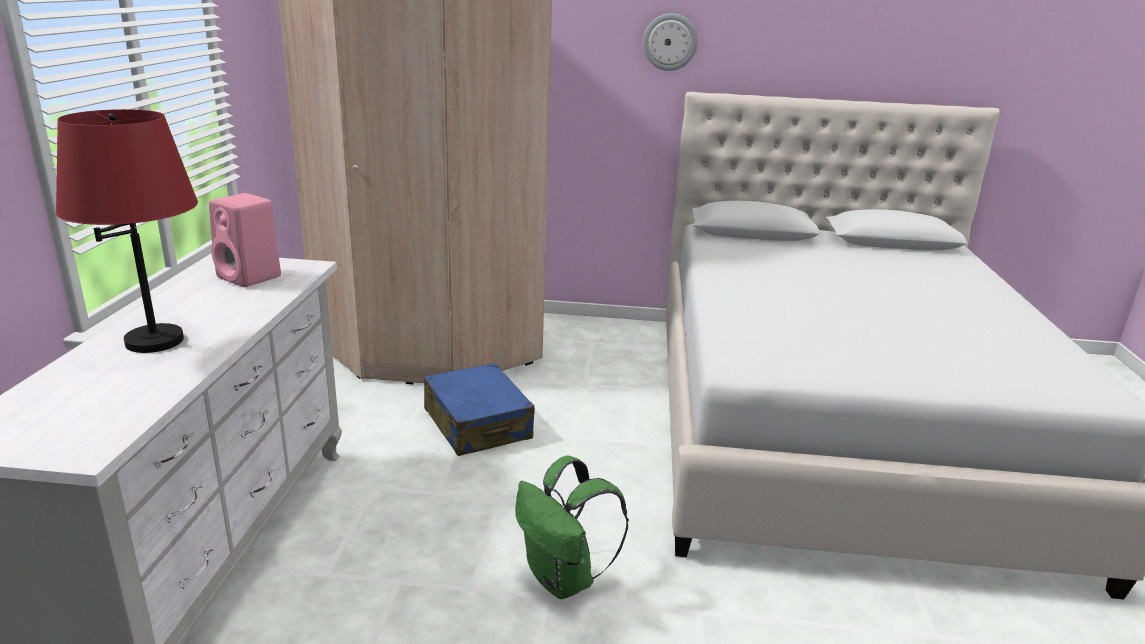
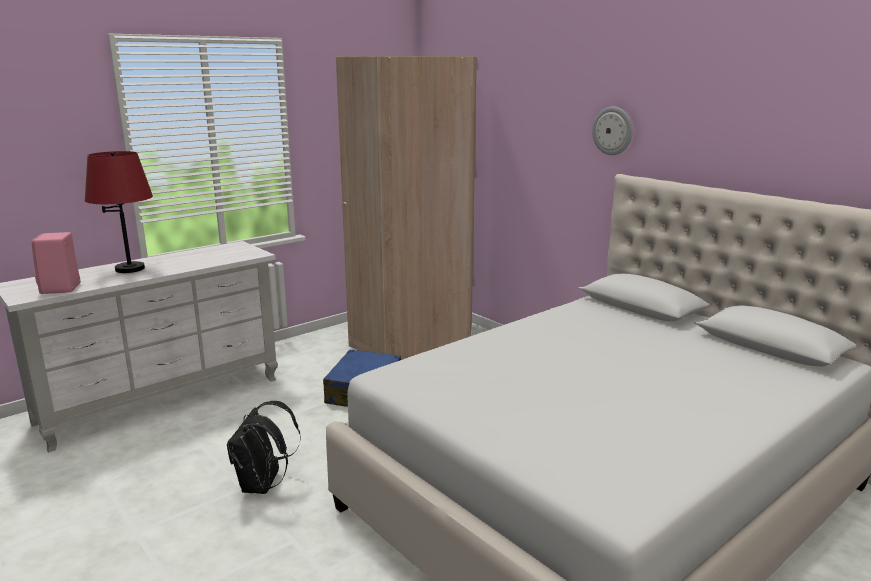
camera: 45 degrees right, 5 degrees down
(251, 277) = (224, 253): pink speaker -> pink speaker (60, 289)
(564, 579) = (263, 486): green backpack -> black backpack

